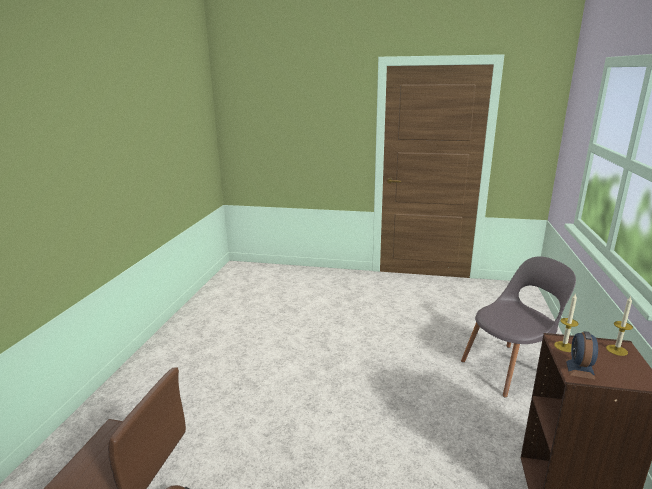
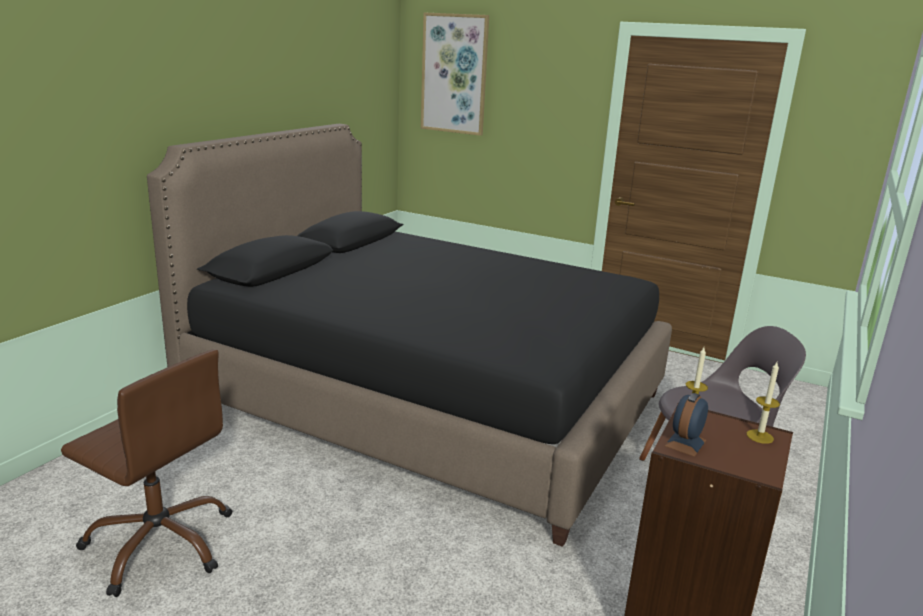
camera: 15 degrees right, 0 degrees up
(258, 102) = (454, 74): none -> picture
(296, 347) = (427, 400): none -> black bed

